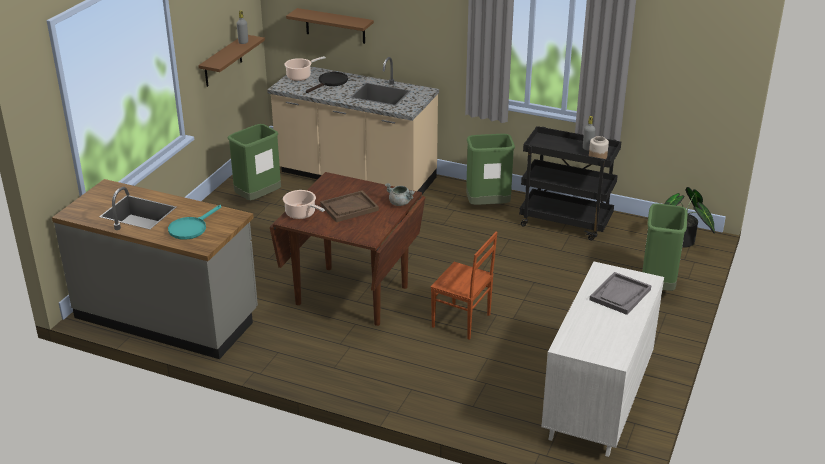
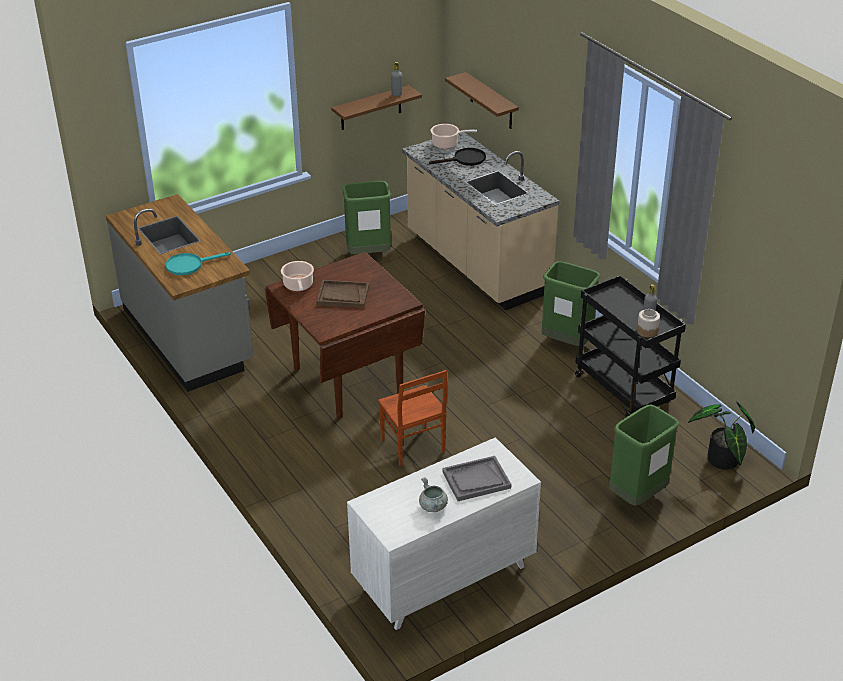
camera: 35 degrees right, 5 degrees up
(400, 203) = (390, 308): grey cooking pot -> grey cooking pot (433, 506)

